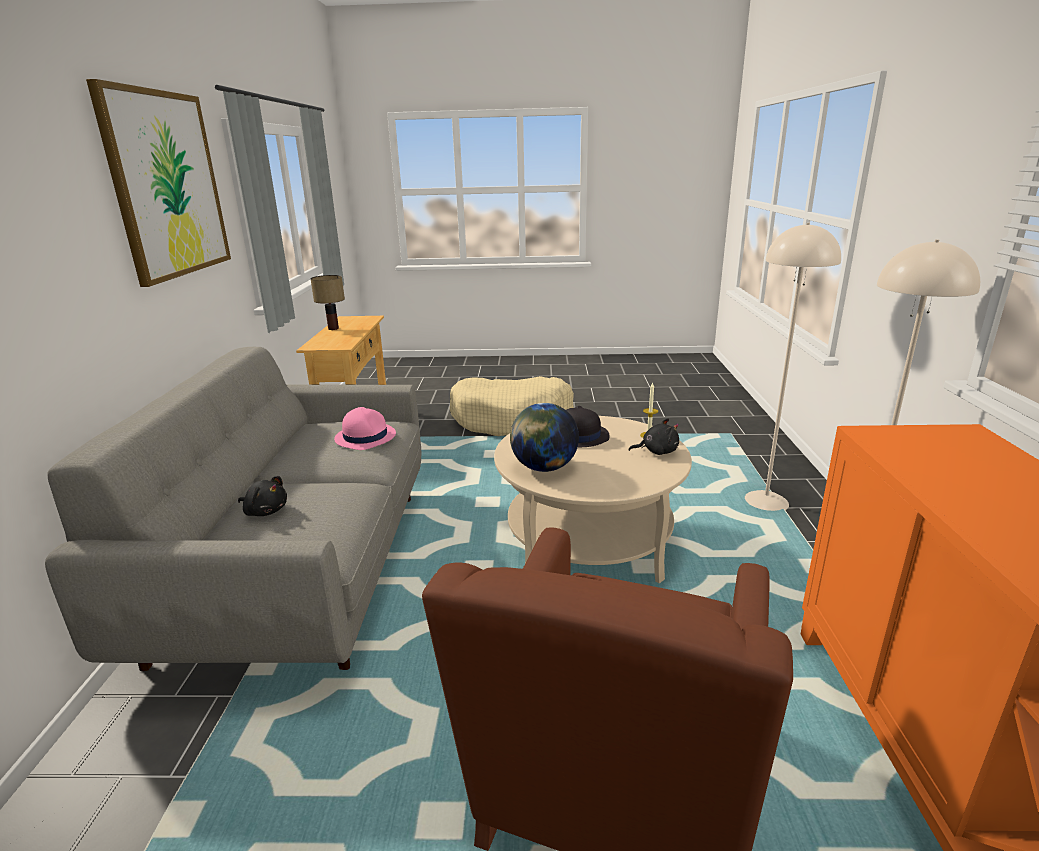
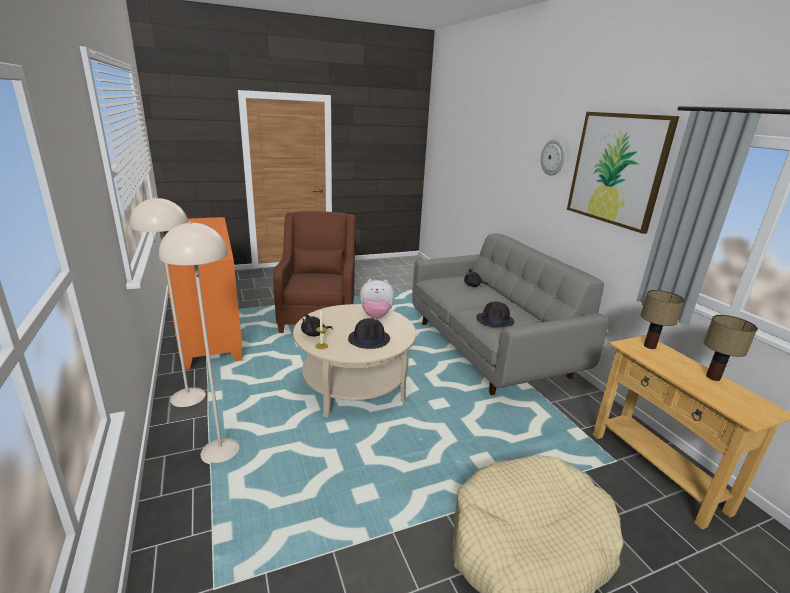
camera: 155 degrees right, 0 degrees up
(58, 193) = (553, 157): none -> wall clock
(323, 343) = (650, 346): none -> table lamp
(365, 437) = (495, 320): pink hat -> black hat
(544, 468) = (376, 316): globe -> plush toy

